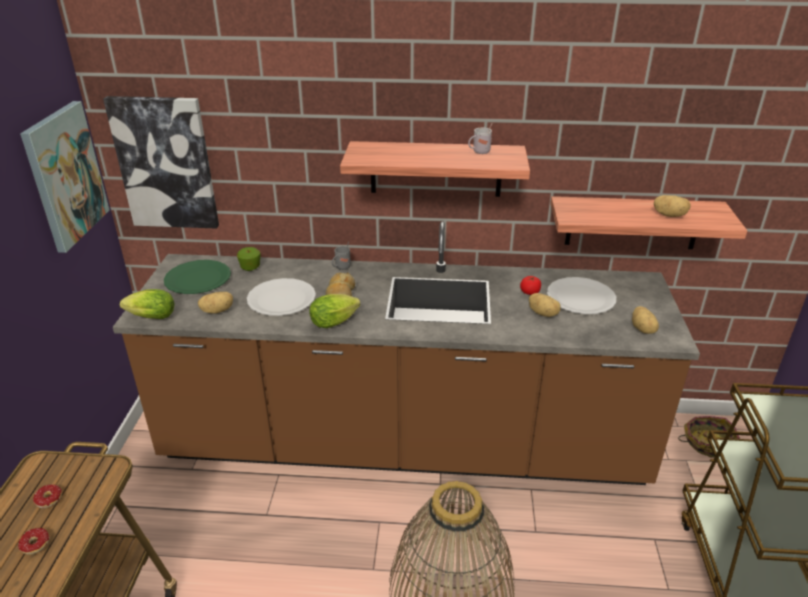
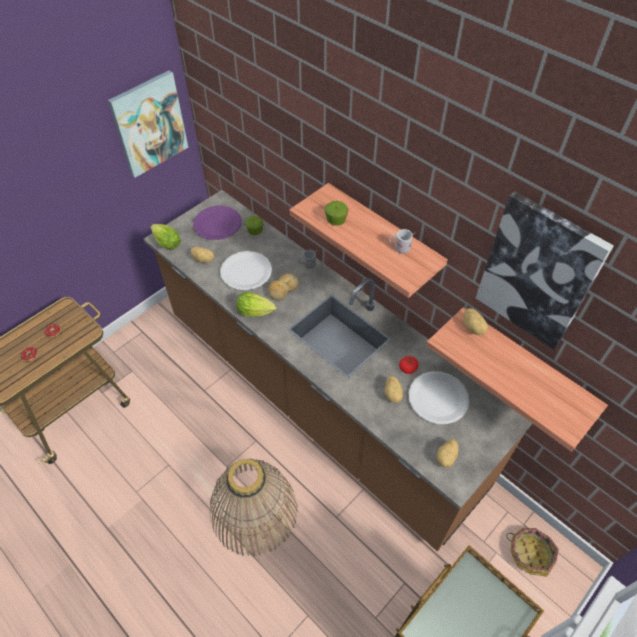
camera: 40 degrees right, 20 degrees up
(165, 163) = (223, 132): picture -> picture (538, 272)
(197, 279) = (217, 224): green plate -> purple plate
(397, 156) = (336, 220): none -> apple
(669, 215) = (530, 388): potato -> potato (473, 327)

